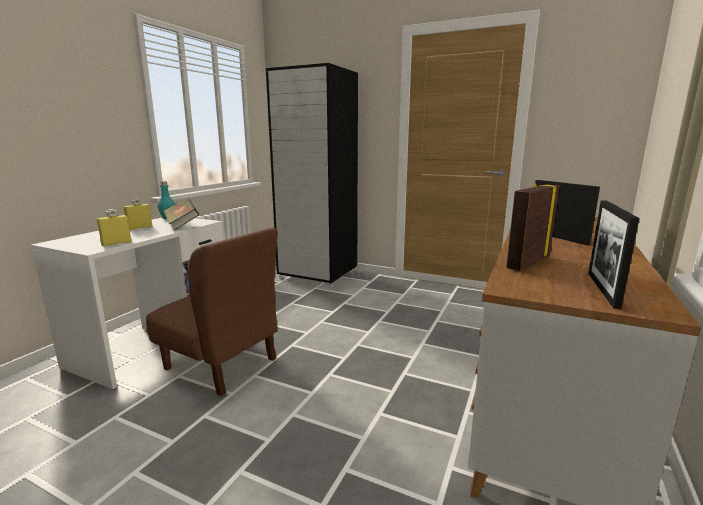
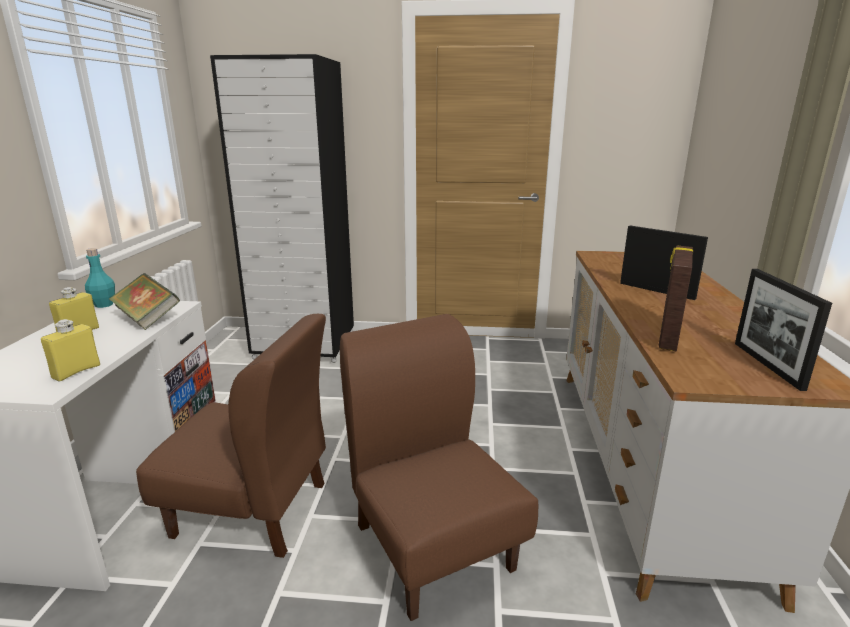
camera: 20 degrees left, 5 degrees up
(325, 413) = (433, 545): none -> brown chair

